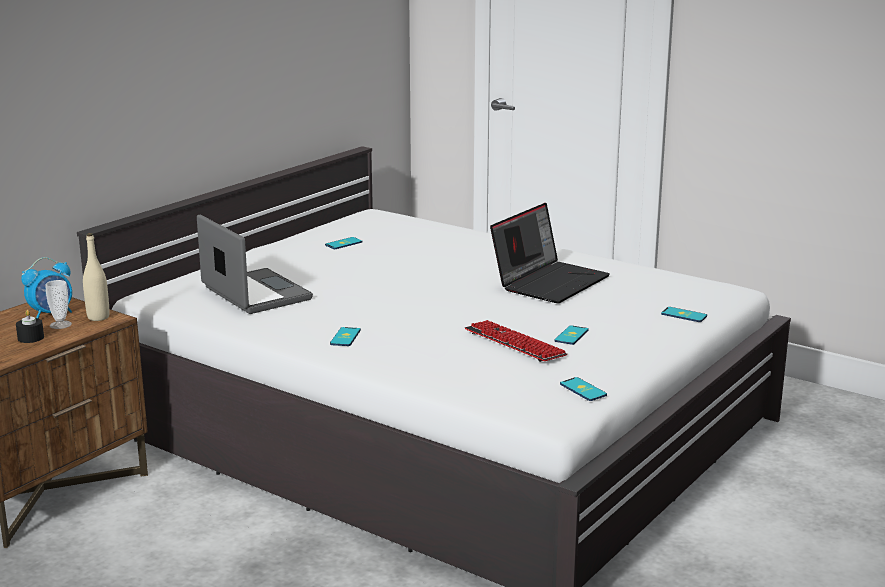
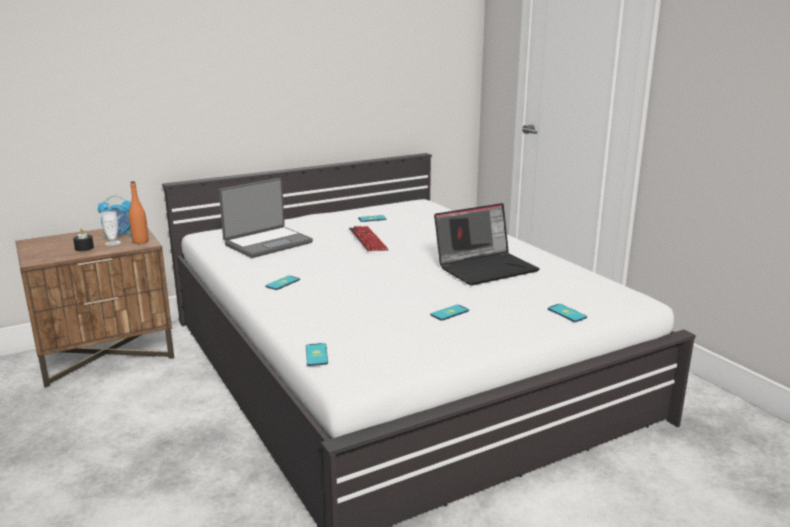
camera: 25 degrees right, 0 degrees up
(98, 317) = (140, 242): beige bottle -> orange bottle
(254, 294) = (267, 243): laptop -> laptop turned 60 degrees clockwise
(514, 343) = (393, 310): keyboard -> keyboard (368, 240)
(583, 390) = (401, 360): phone -> phone (316, 355)

